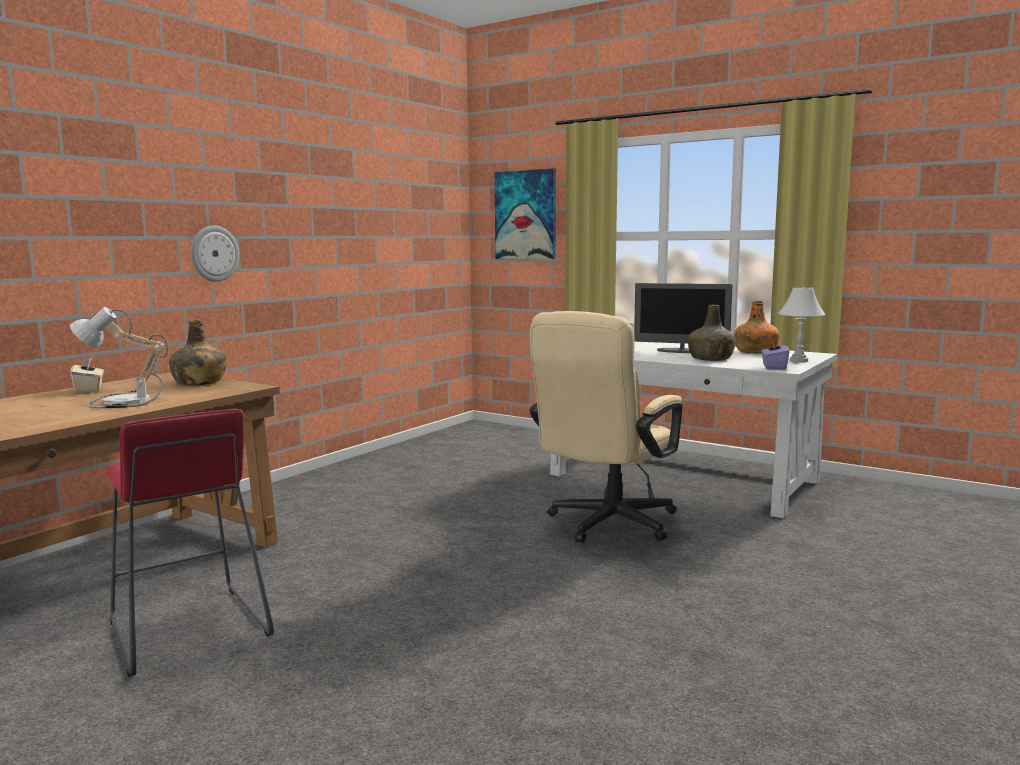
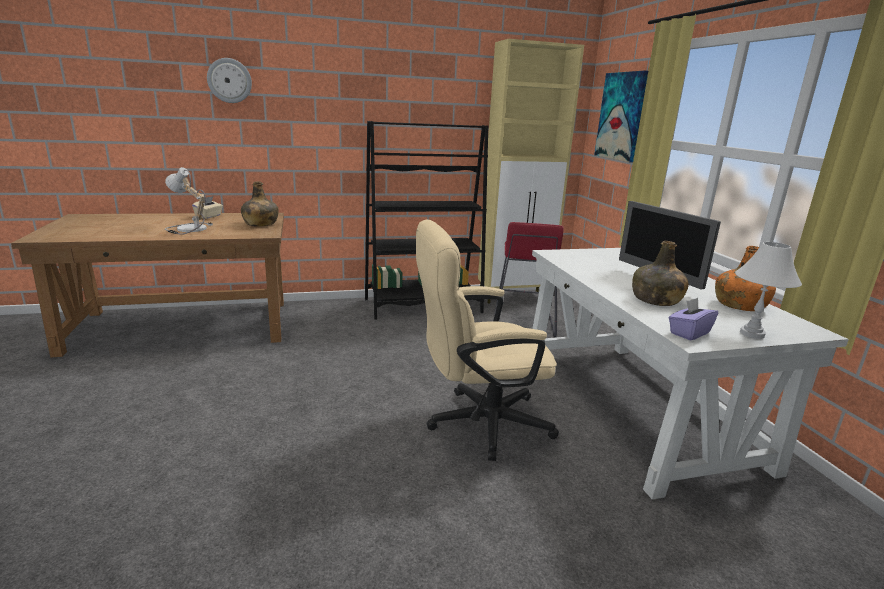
camera: 40 degrees right, 10 degrees up
(188, 629) = (148, 380): red stool -> red stool (523, 322)
(214, 253) = (317, 134): wall clock -> wall clock (229, 80)
(368, 468) = (423, 306): none -> black bookcase
(443, 437) = (514, 297): none -> beige cabinet

